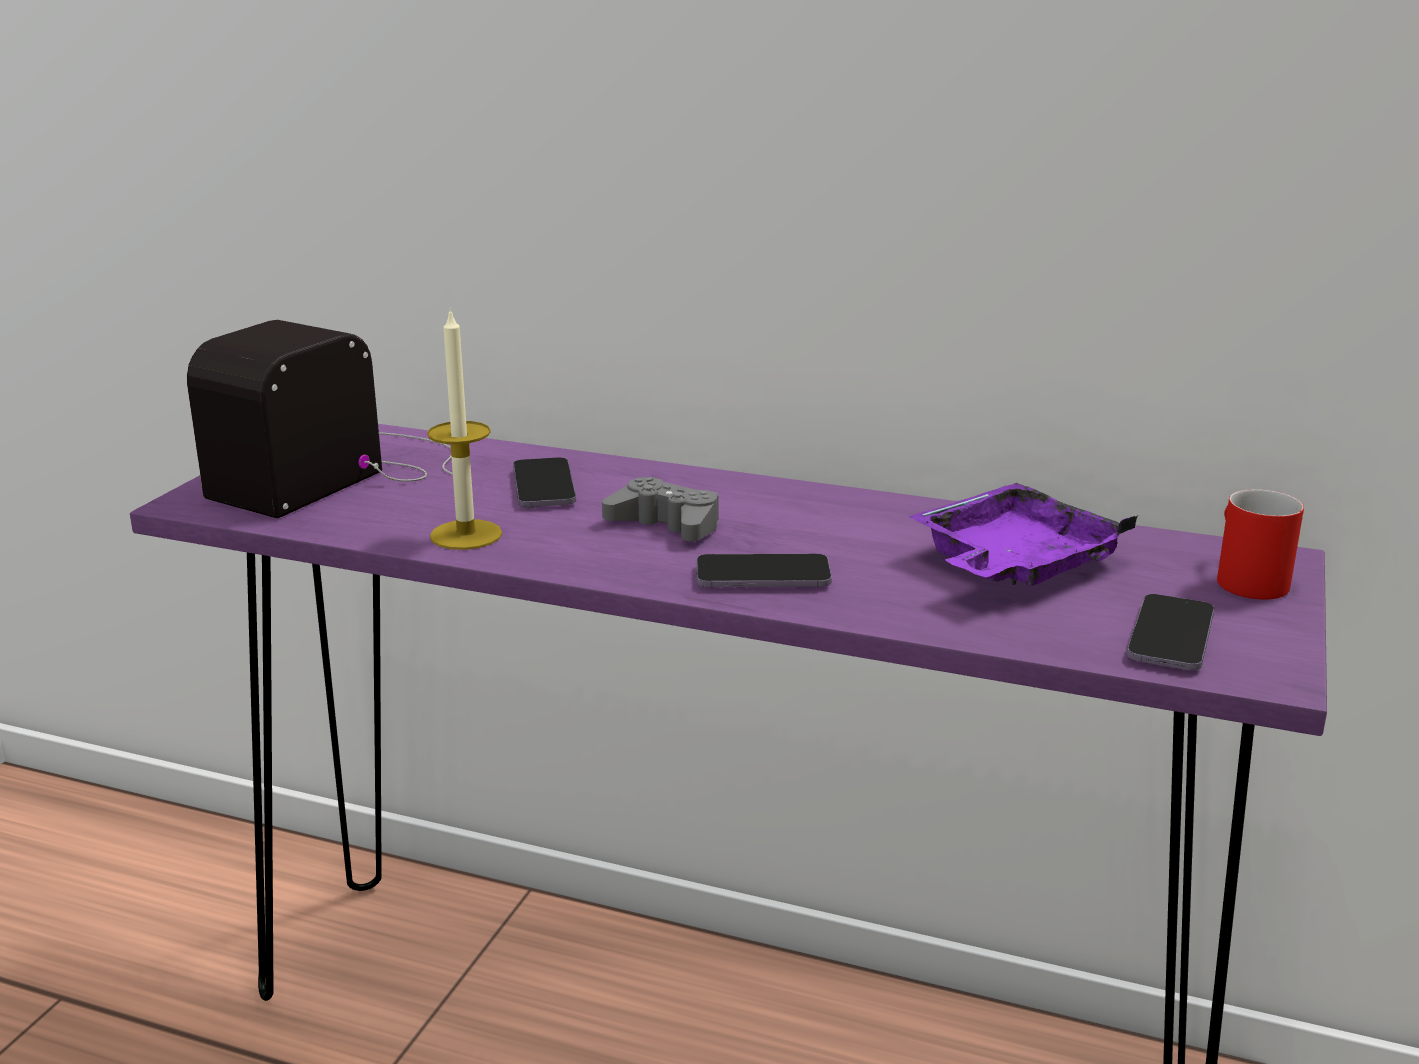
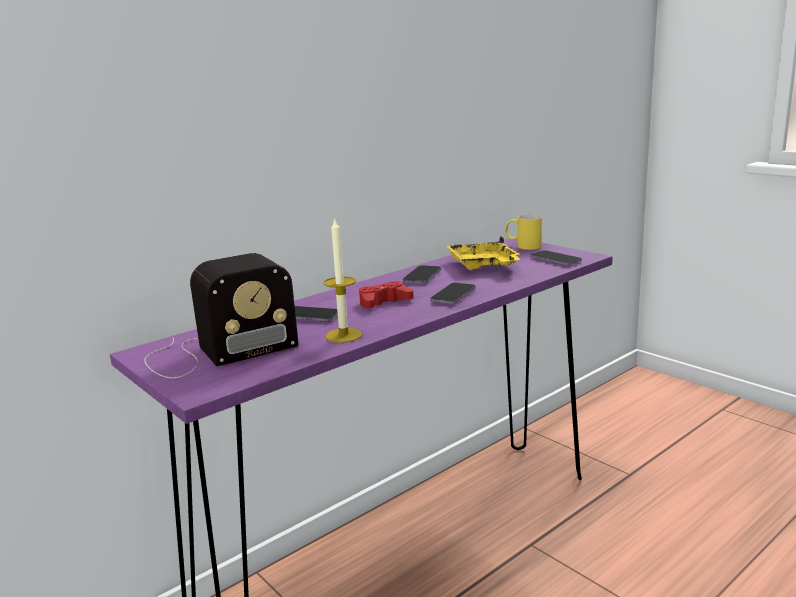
camera: 60 degrees left, 5 degrees down
(343, 470) = (216, 352): radio -> radio turned 90 degrees counterclockwise
(666, 524) = (384, 302): grey game controller -> red game controller
(862, 521) = (422, 276): none -> phone
(1013, 564) = (483, 266): purple tray -> yellow tray
(1245, 576) = (523, 246): red mug -> yellow mug

